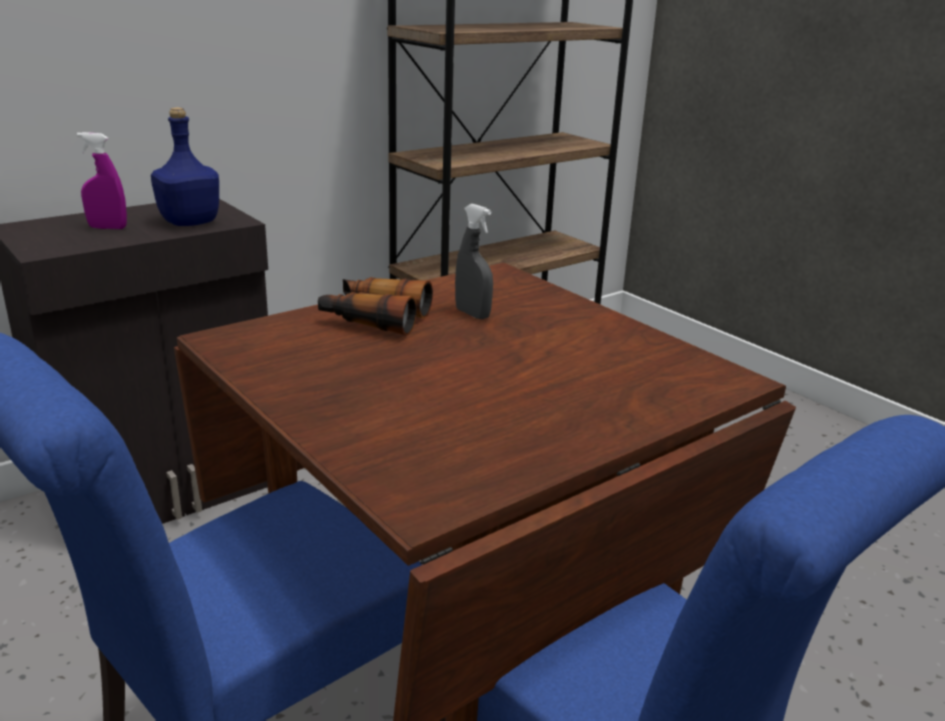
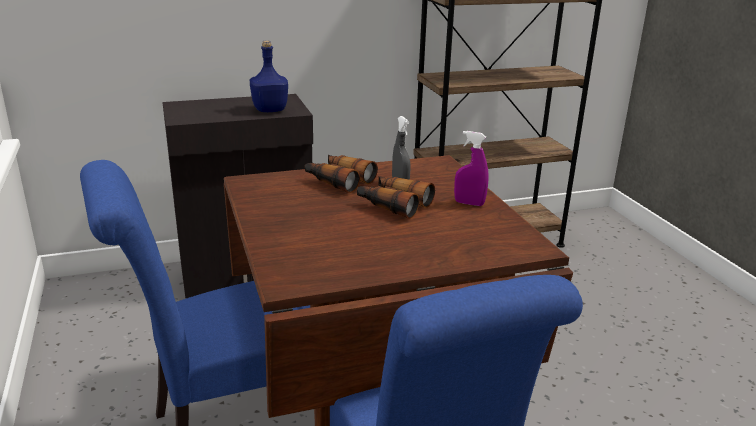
camera: 20 degrees right, 0 degrees up
(107, 228) = (222, 109): purple spray bottle -> purple spray bottle (469, 203)
(486, 344) = (393, 204): none -> binoculars

